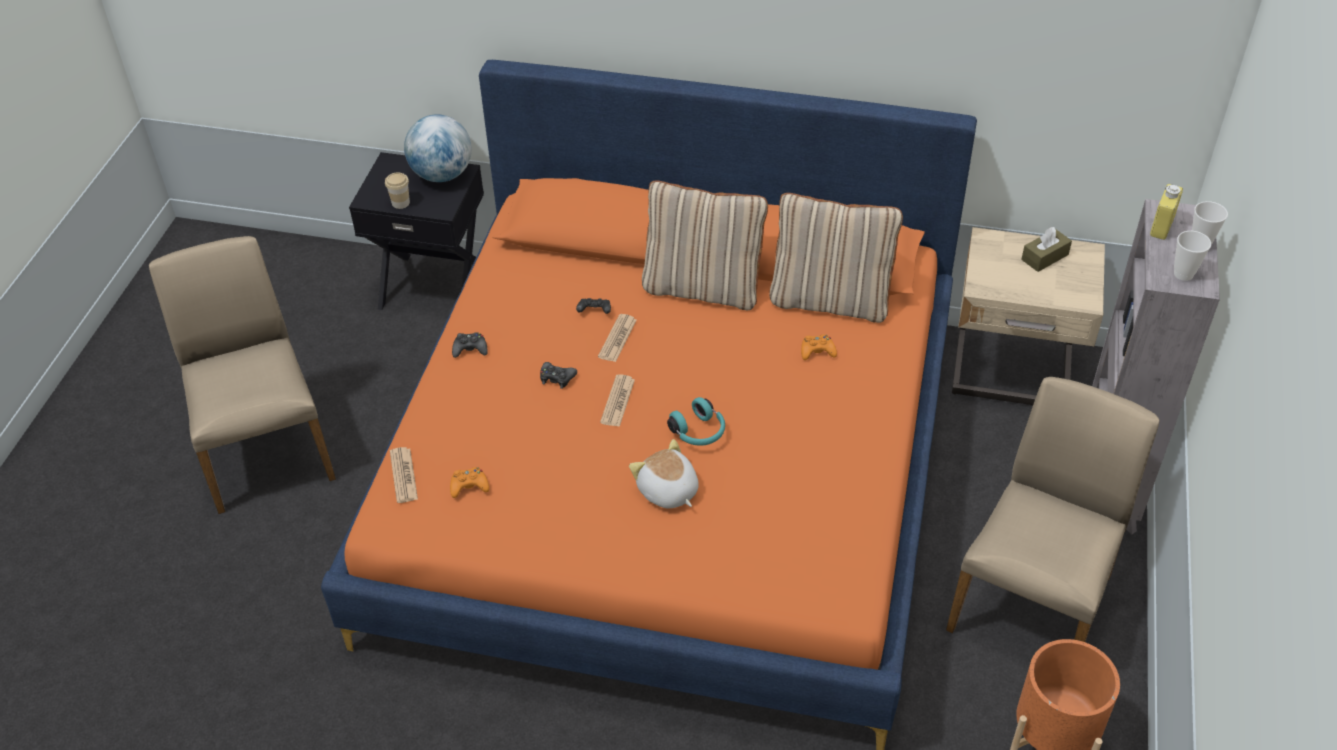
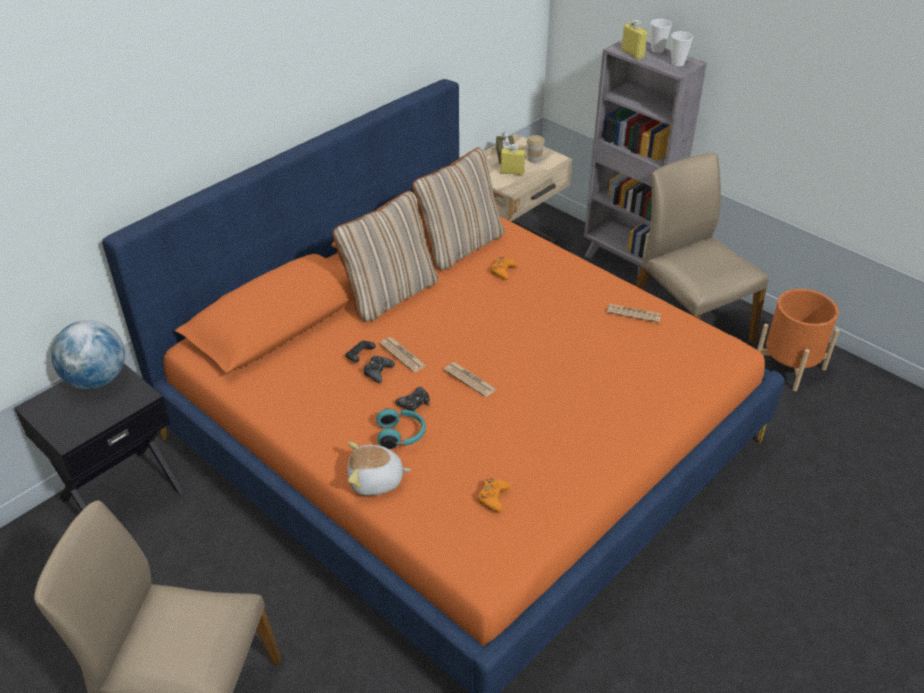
camera: 60 degrees left, 5 degrees down
(400, 203) = (100, 419): cup -> cup (534, 159)
(403, 475) = (445, 537): newspaper -> newspaper (633, 313)
(470, 349) = (332, 441): black game controller -> black game controller (378, 372)
(667, 491) = (577, 392): plush toy -> plush toy (376, 481)
(699, 432) = (534, 353): turquoise headphones -> turquoise headphones (401, 435)
(1014, 278) = (512, 173): none -> yellow bottle

